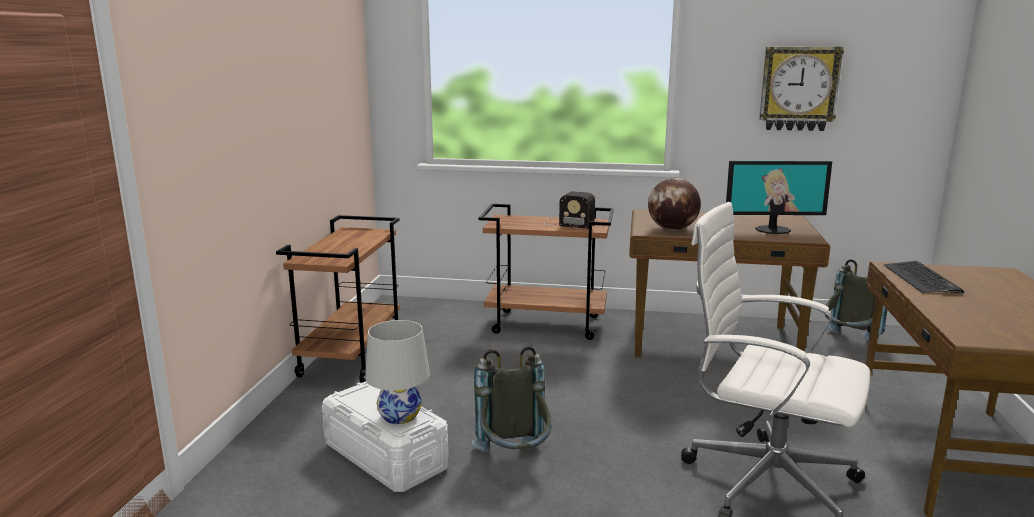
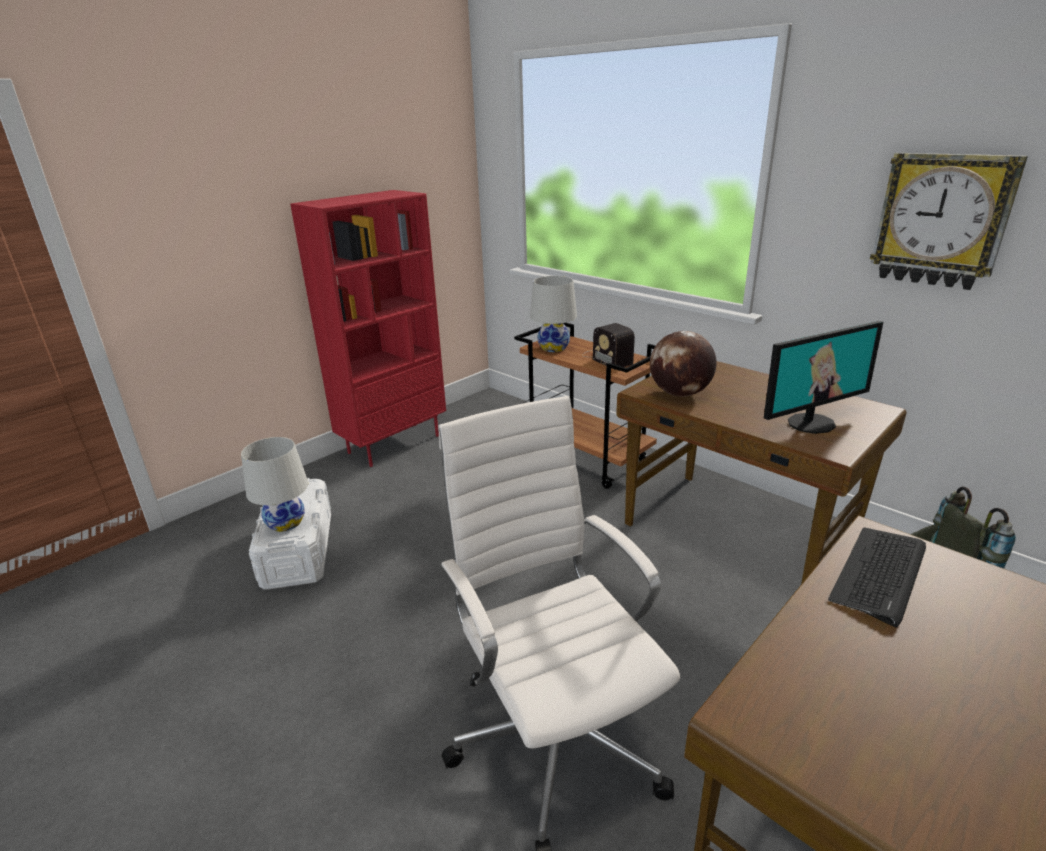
camera: 35 degrees right, 10 degrees up
(351, 356) = (394, 443): brown cart -> red bookcase
(512, 223) = (553, 348): none -> white table lamp
(515, 460) = (376, 596): grey backpack -> none
(772, 229) = (810, 423): monitor -> monitor turned 60 degrees counterclockwise

